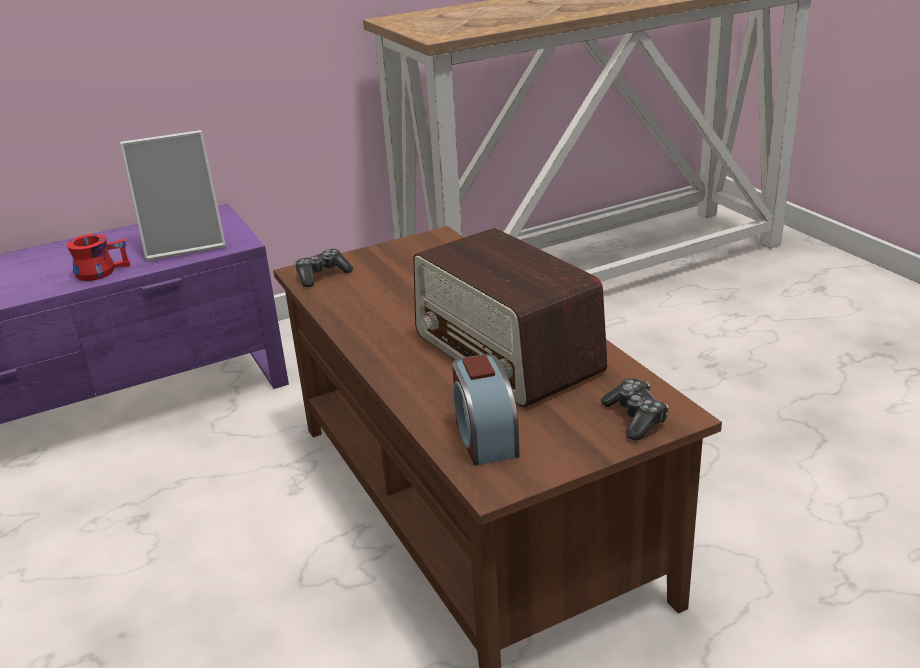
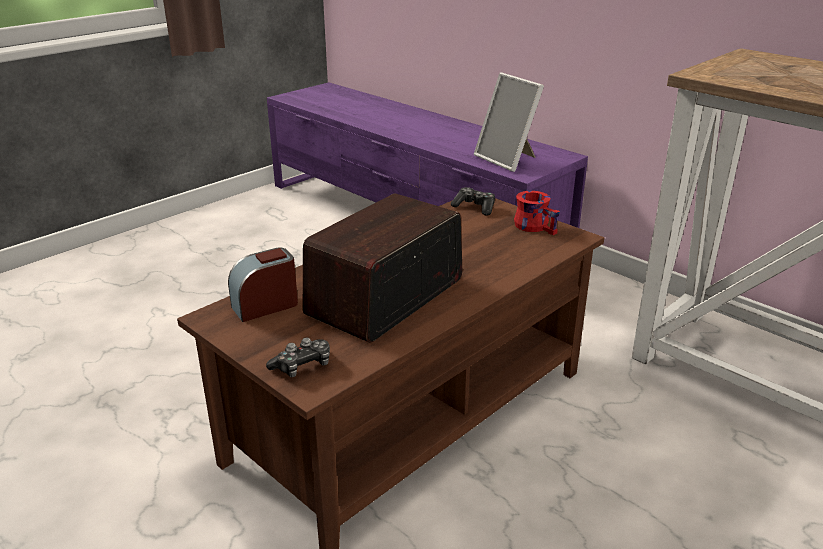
camera: 70 degrees right, 0 degrees up
(101, 270) = (453, 148): red mug -> red mug (536, 226)

